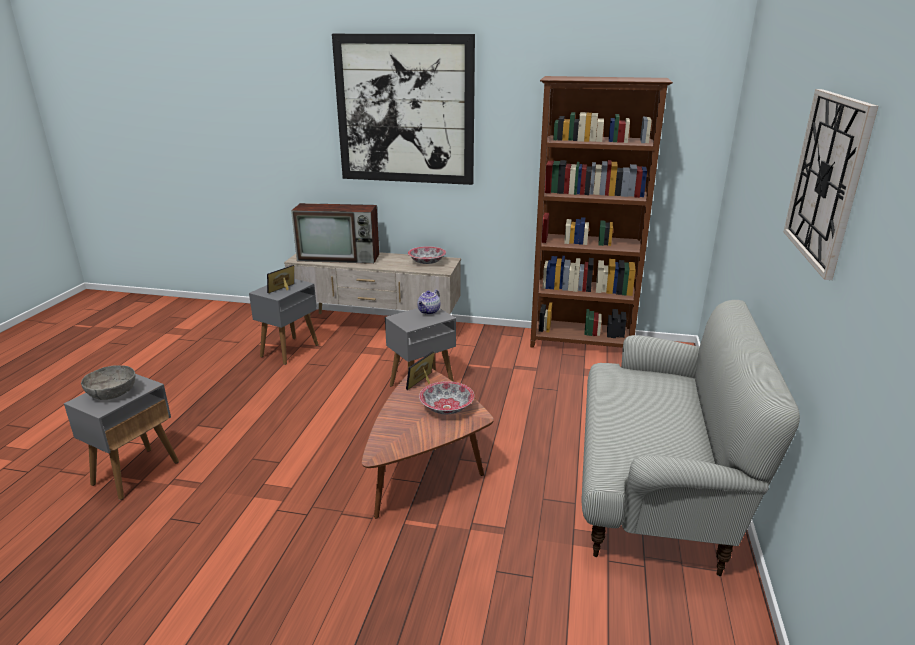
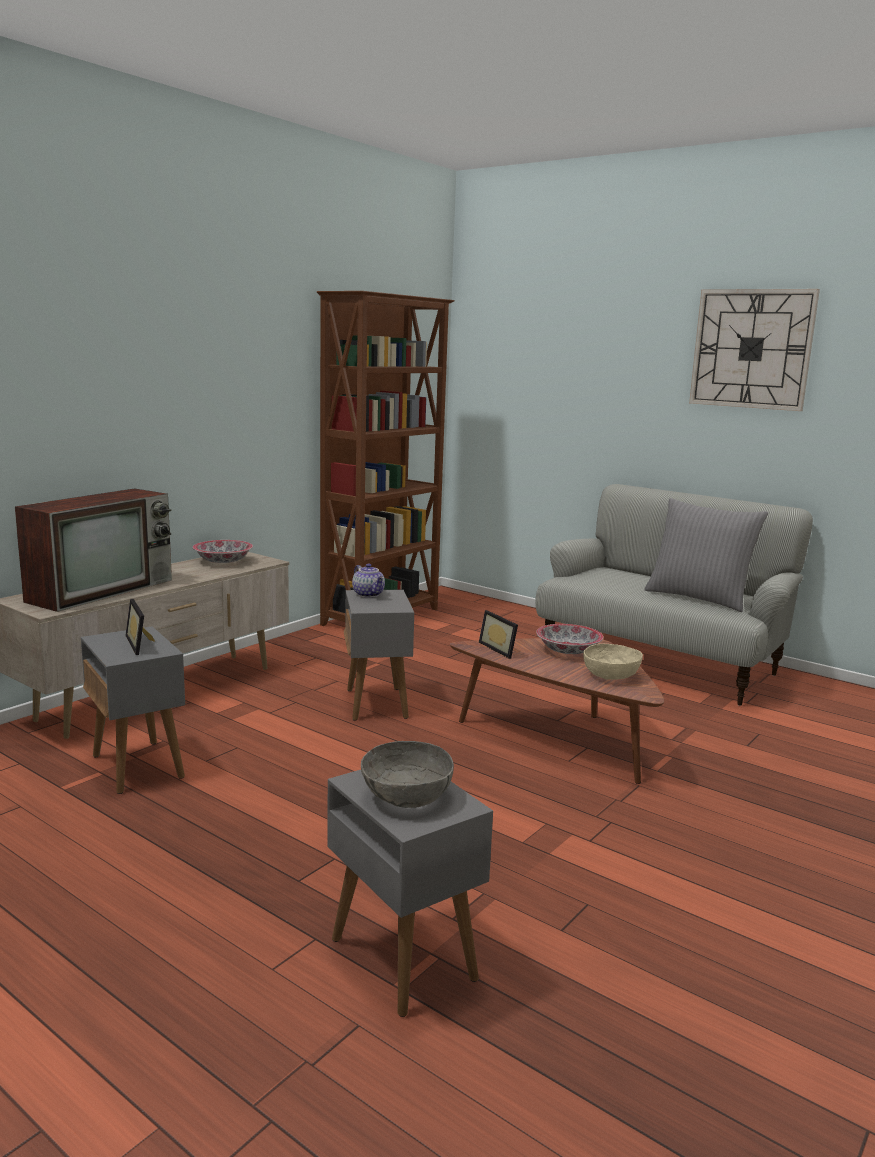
camera: 65 degrees left, 10 degrees down
(405, 110) = (159, 333): picture -> none
(406, 434) = (611, 675): none -> beige bowl
(644, 441) = (698, 598): none -> grey pillow

